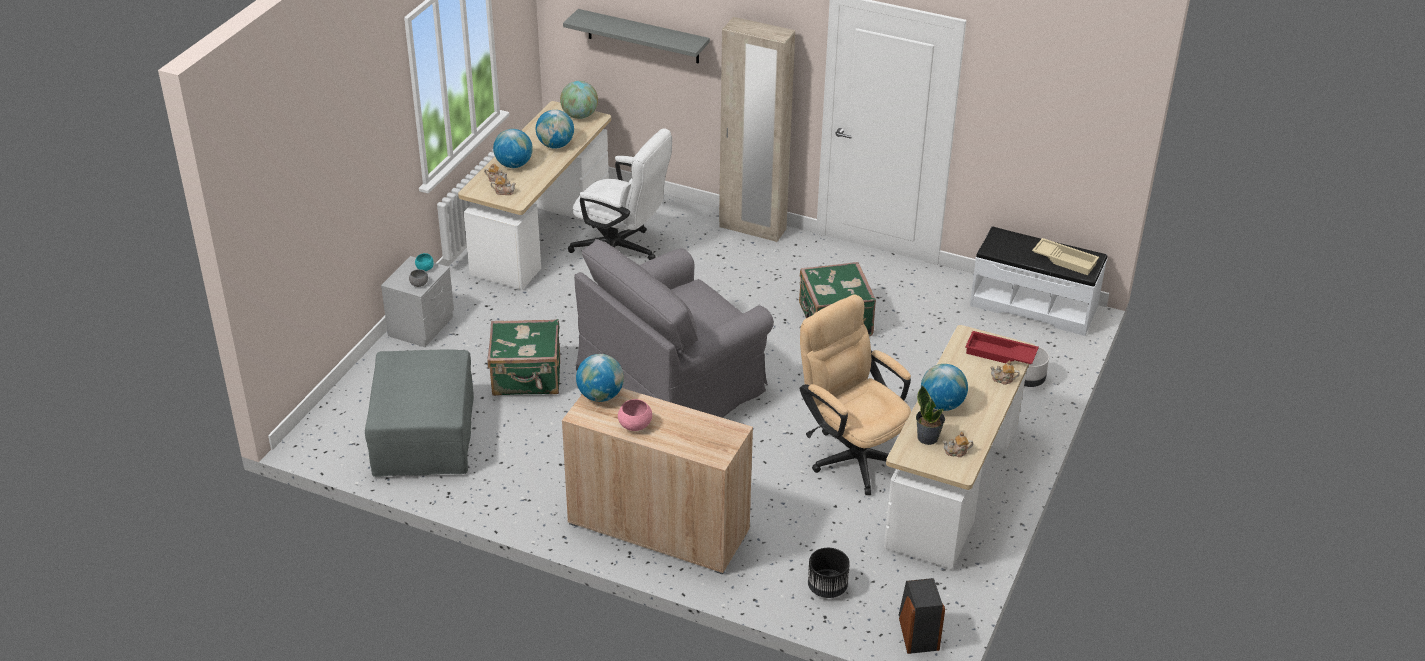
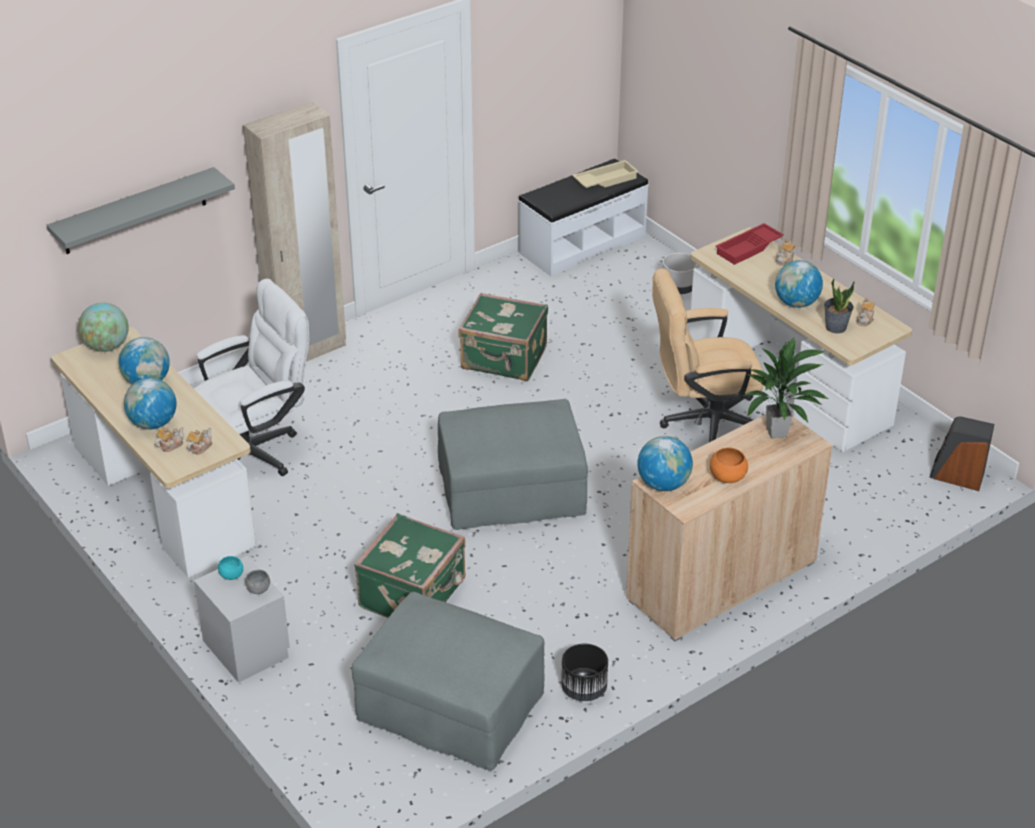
camera: 60 degrees left, 0 degrees up
(635, 425) = (727, 477): pink bowl -> orange bowl
(674, 382) = (511, 492): grey armchair -> grey ottoman
(716, 435) = (777, 433): none -> potted plant
(827, 587) = (871, 505): black planter -> black planter (584, 689)

